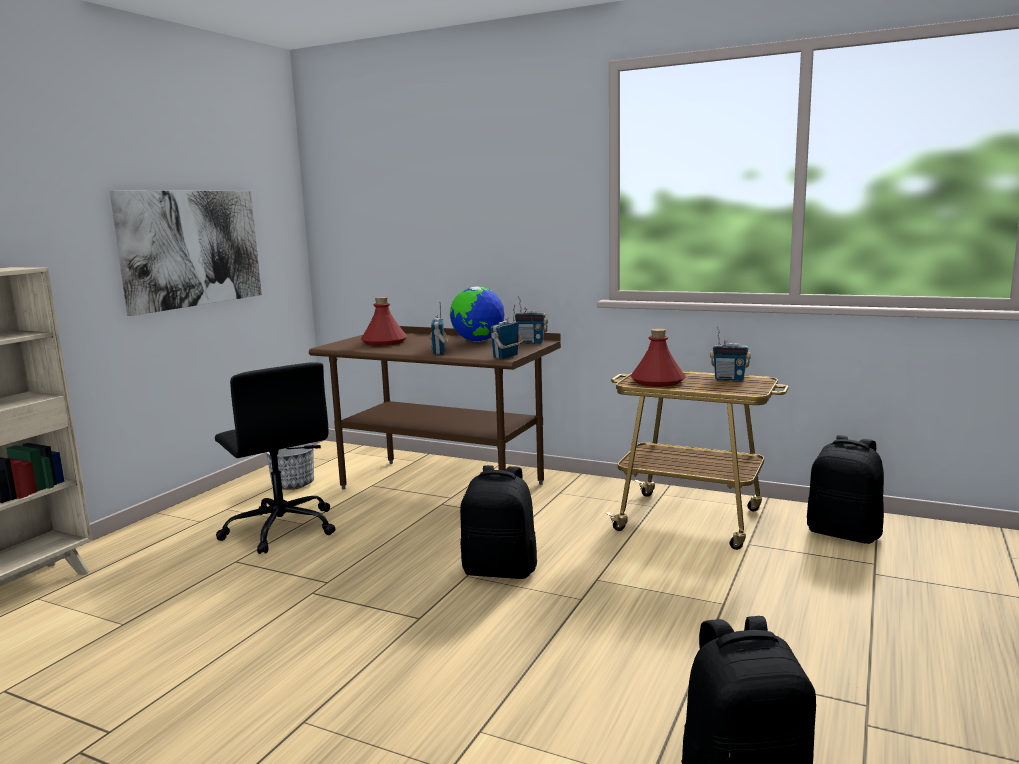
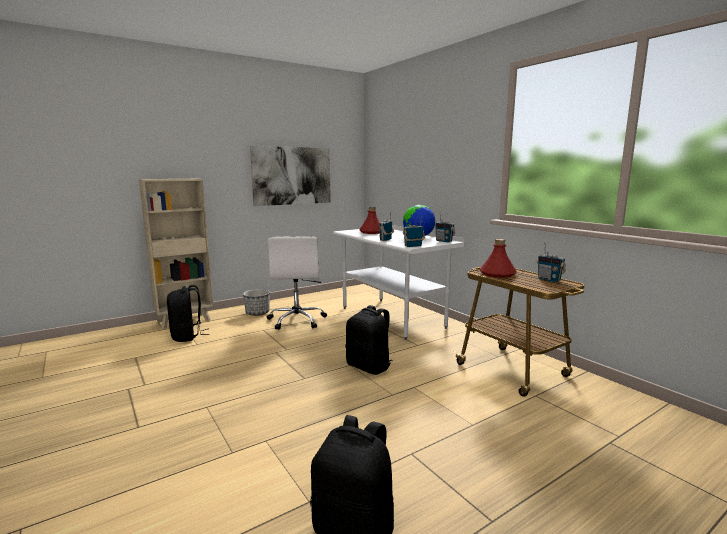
camera: 30 degrees right, 0 degrees up
(281, 528) = (297, 320): black office chair -> white office chair
(293, 485) = (325, 301): planter -> planter (257, 313)
(442, 486) = (392, 317): brown desk -> white desk
(844, 533) = (619, 409): black backpack -> black backpack (187, 336)

